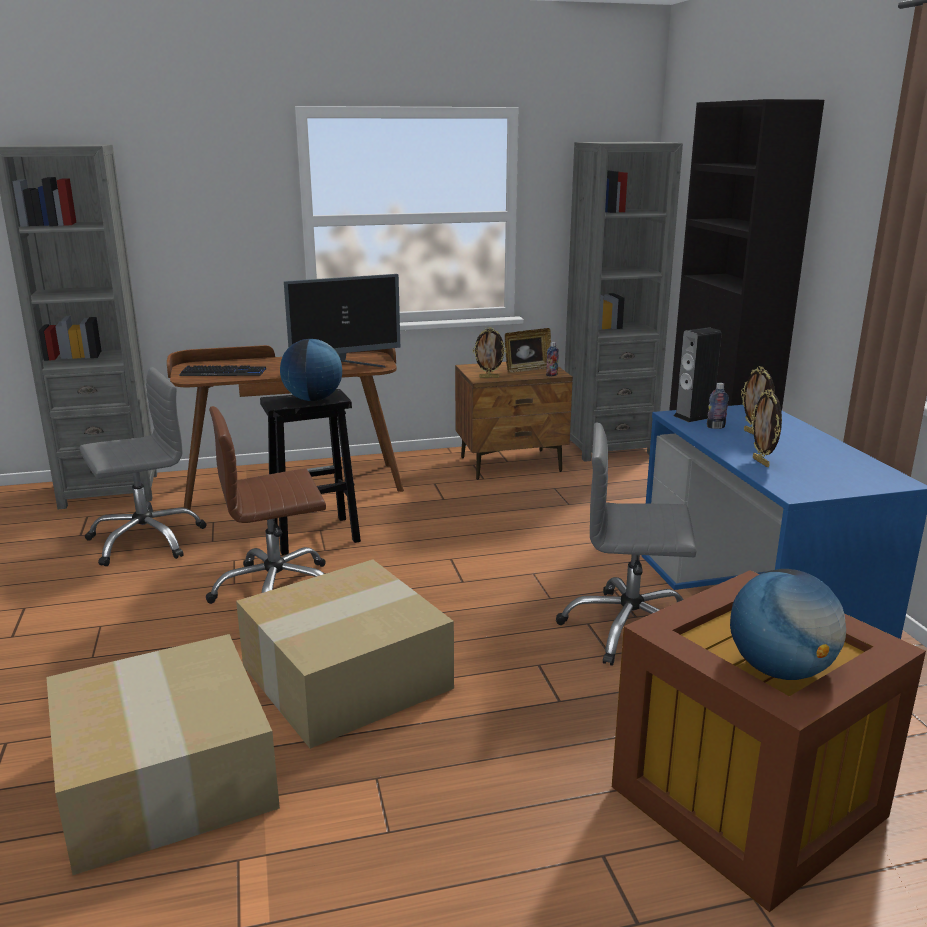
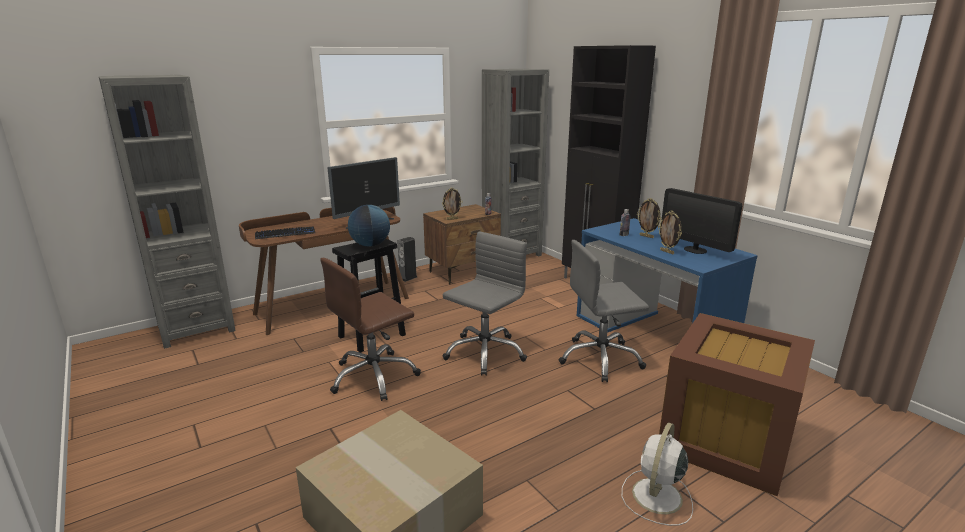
camera: 20 degrees left, 0 degrees up
(146, 540) = (253, 359): grey office chair -> grey office chair (484, 353)
(347, 675) = (461, 421): cardboard box -> none
(527, 369) = (470, 212): picture frame -> none
(554, 855) = (656, 497): none -> white fan
(694, 416) = (606, 230): speaker -> speaker (408, 278)
(779, 670) = (759, 364): globe -> none
(818, 465) = (695, 250): none -> monitor

